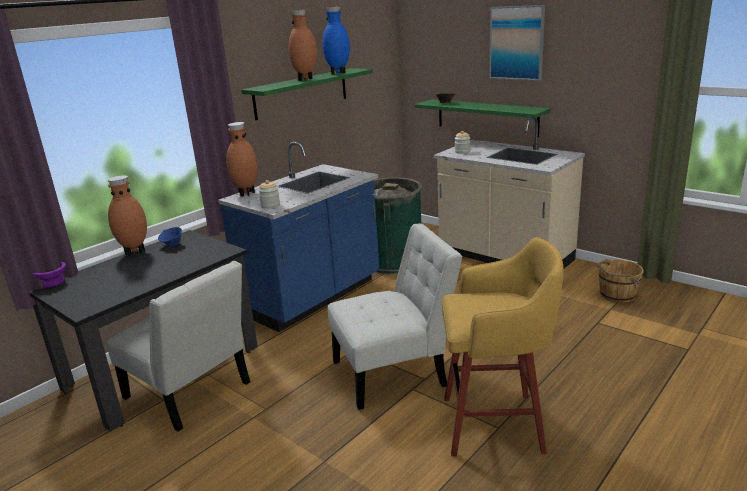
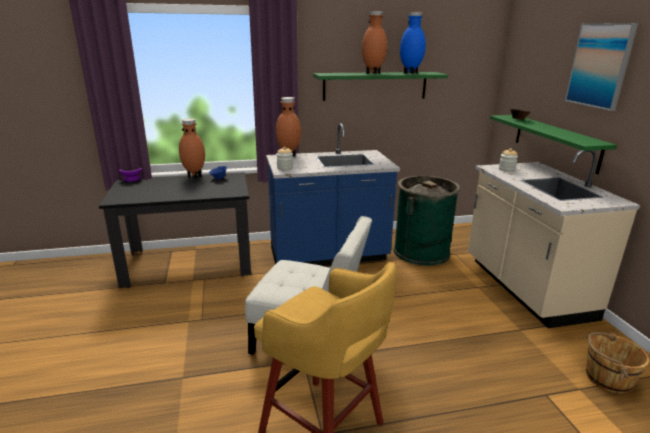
camera: 35 degrees right, 0 degrees up
(191, 393) = (181, 286): white chair -> none

